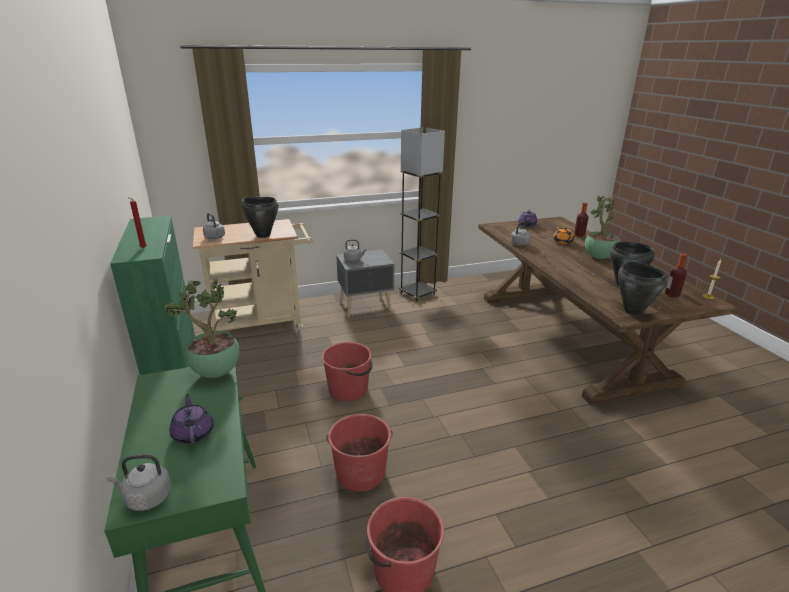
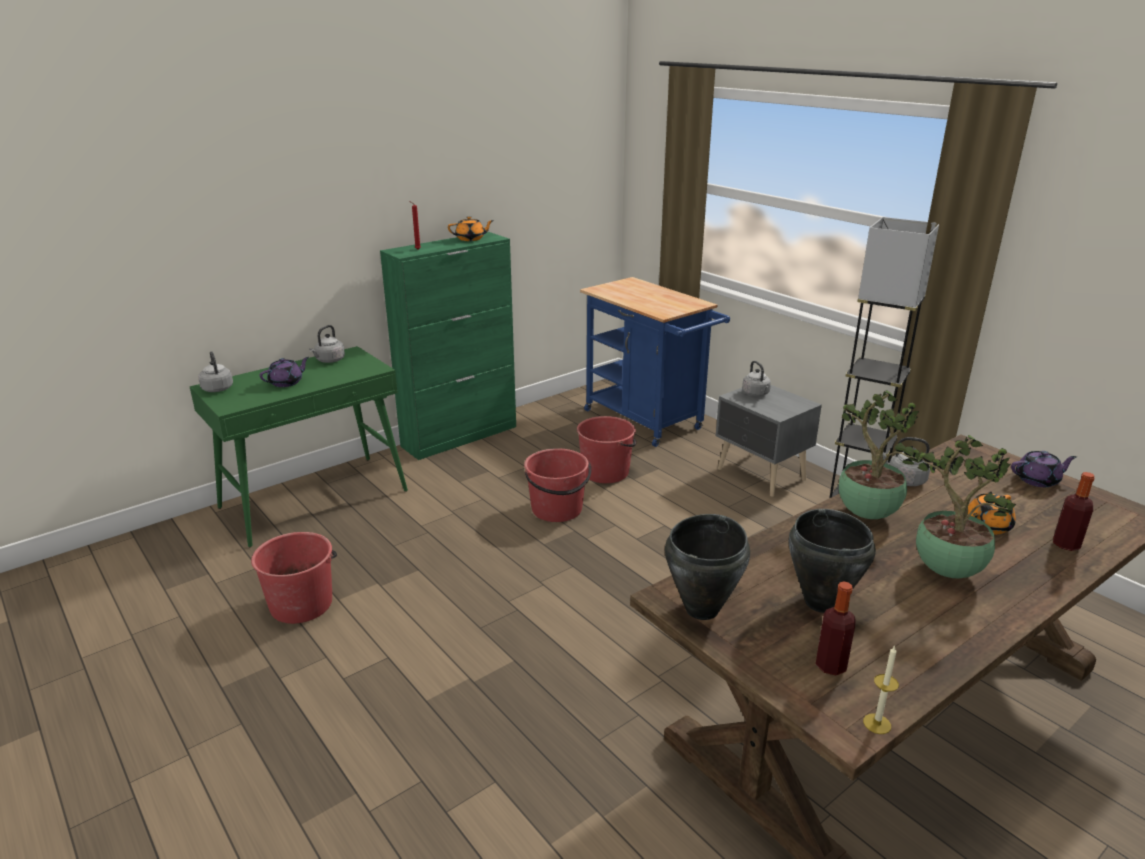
camera: 70 degrees right, 0 degrees up
(145, 226) = (471, 239): none -> orange teapot
(215, 238) = (612, 290): grey kettle -> grey kettle (329, 360)
(215, 373) = (369, 368): potted plant -> potted plant (865, 513)
(263, 235) = (644, 305): black cooking pot -> none
(263, 323) = (648, 422): beige cart -> blue cart
(360, 472) = (421, 550): red bucket -> red bucket (606, 472)

